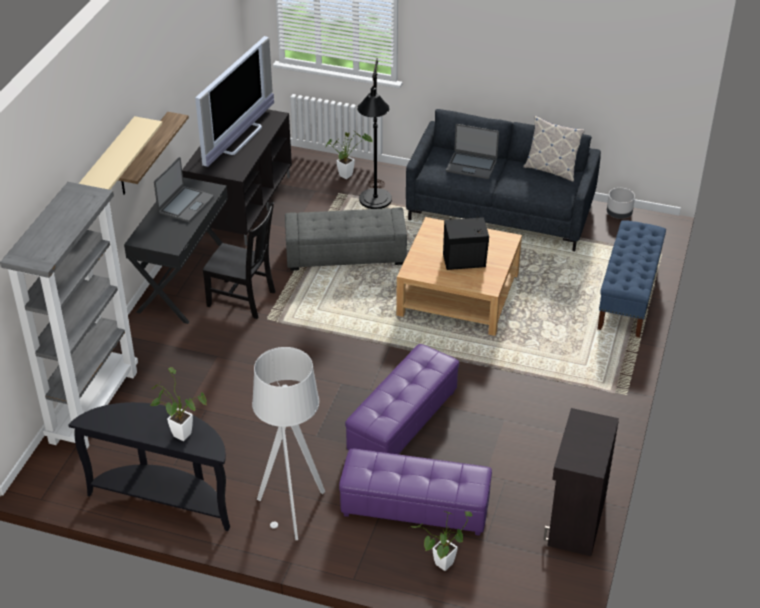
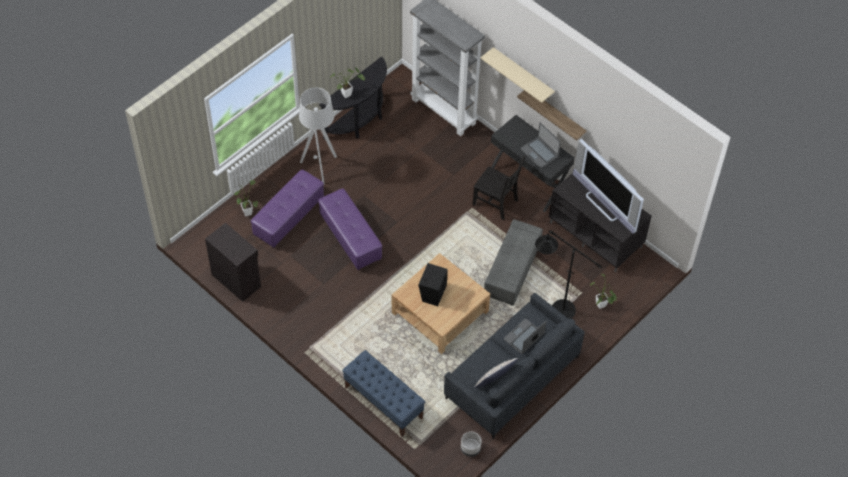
camera: 115 degrees right, 15 degrees up
(243, 299) = (496, 203): black chair -> black chair turned 105 degrees counterclockwise

